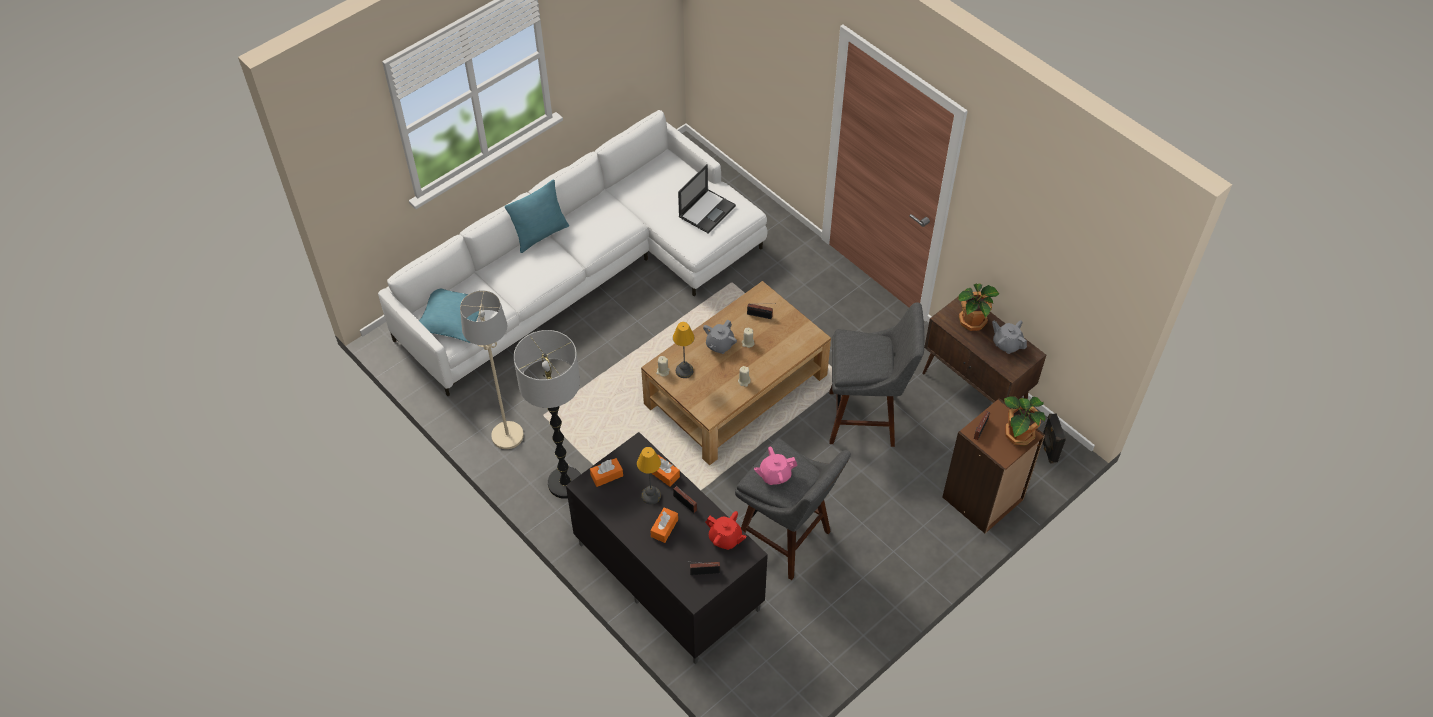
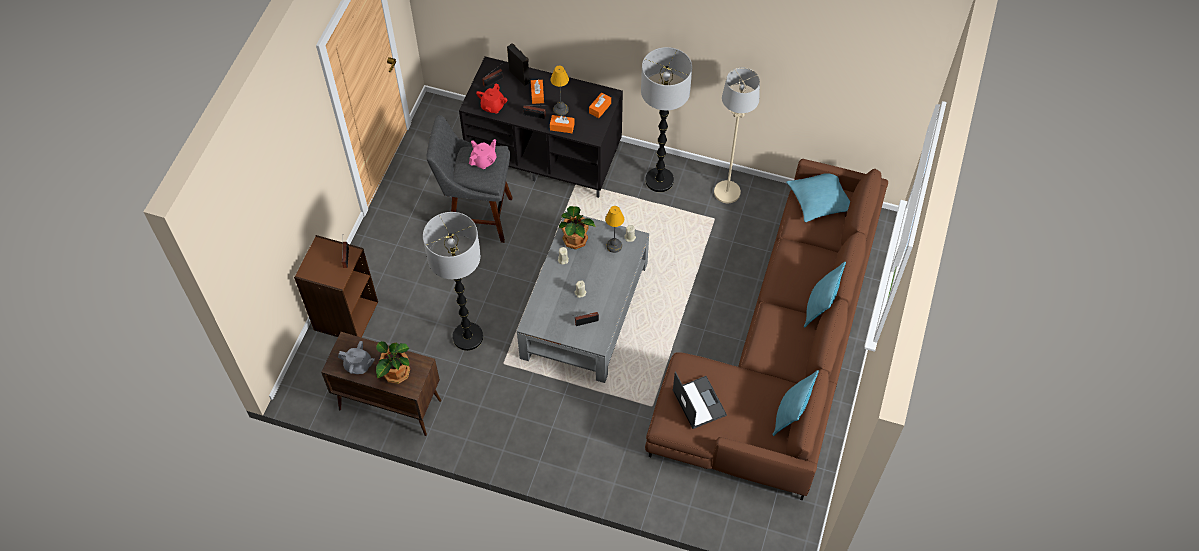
camera: 150 degrees right, 5 degrees up
(586, 273) = (779, 352): white sofa -> brown sofa
(638, 173) = (790, 414): none -> turquoise pillow
(707, 211) = (698, 402): laptop -> laptop turned 150 degrees clockwise
(719, 345) = (601, 280): grey teapot -> none
(725, 538) = (492, 106): red teapot -> red teapot turned 75 degrees counterclockwise
(736, 389) = (584, 310): brown coffee table -> grey coffee table
(866, 418) = (467, 337): grey stool -> floor lamp
(1018, 435) = (315, 266): potted plant -> potted plant (575, 239)
(1048, 450) = (308, 381): black speaker -> black speaker (520, 76)

